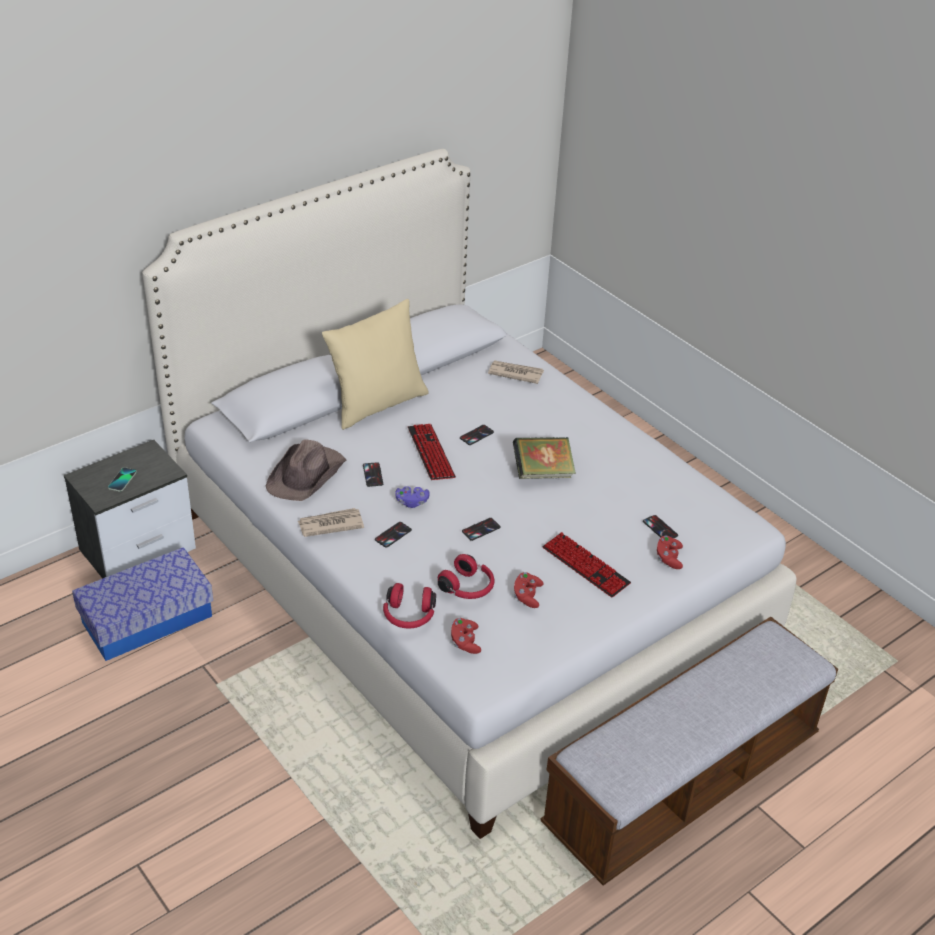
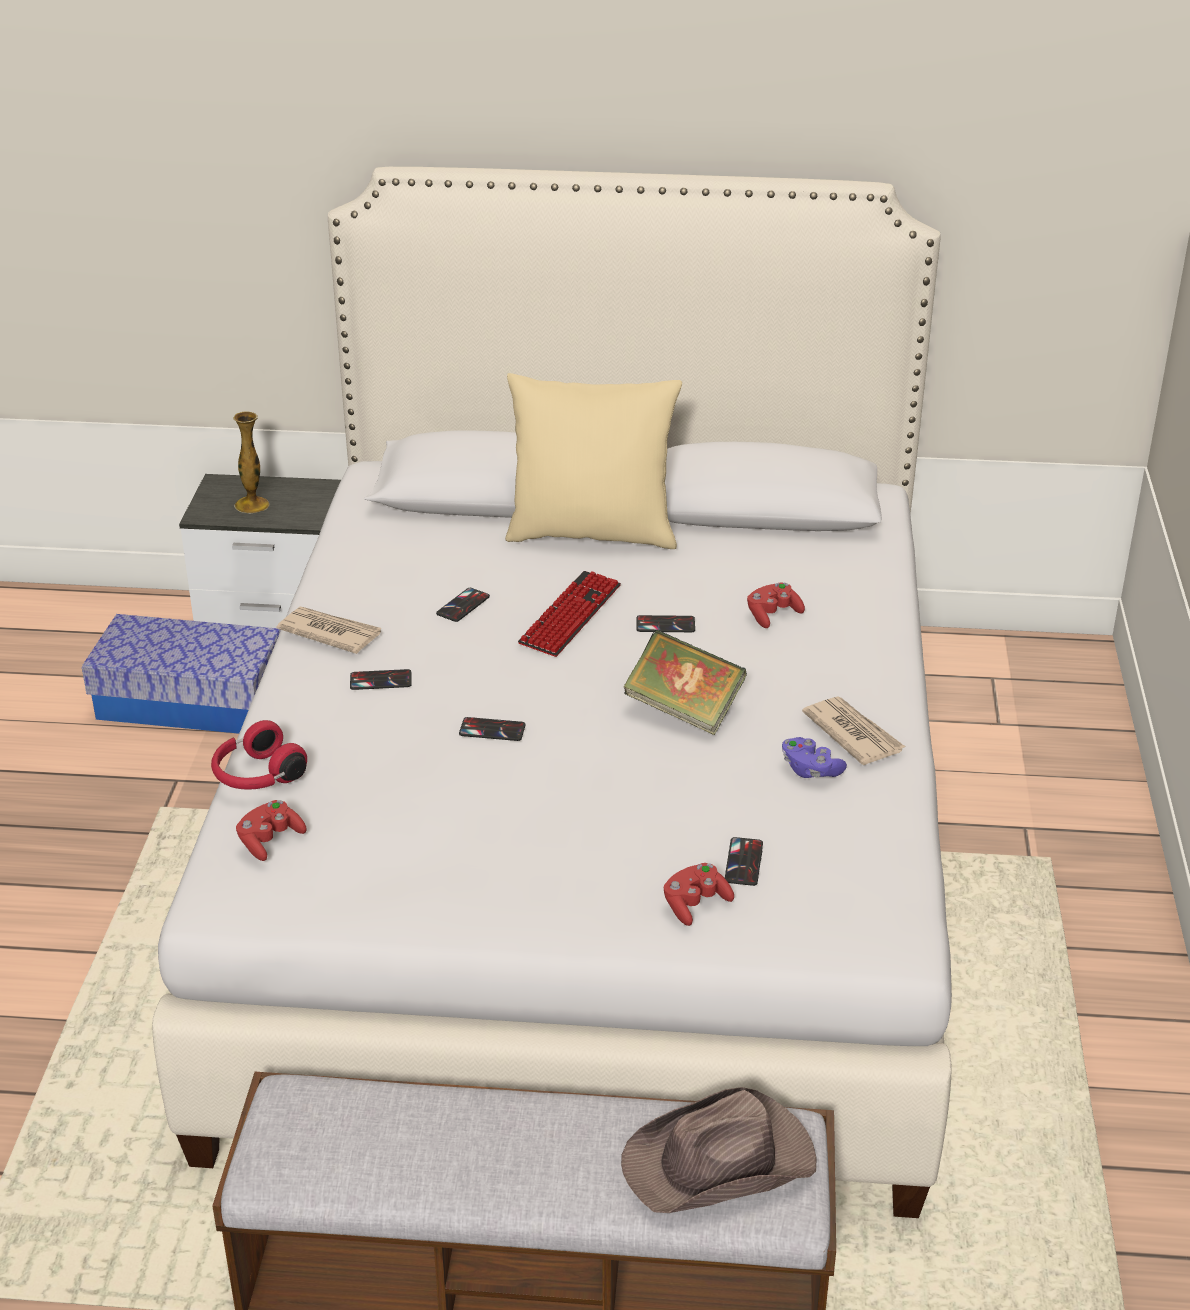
camera: 45 degrees right, 5 degrees down
(122, 480) = (252, 505): phone -> vase
(307, 475) = (388, 569): brown hat -> brown hat (721, 1163)
(412, 502) = (459, 657): purple game controller -> purple game controller (810, 770)
(468, 588) = (369, 784): red headphones -> none
(515, 373) = (835, 578): newspaper -> newspaper (853, 733)
(527, 596) = (425, 835): red game controller -> red game controller (772, 615)
(585, 566) = (562, 847): keyboard -> none

